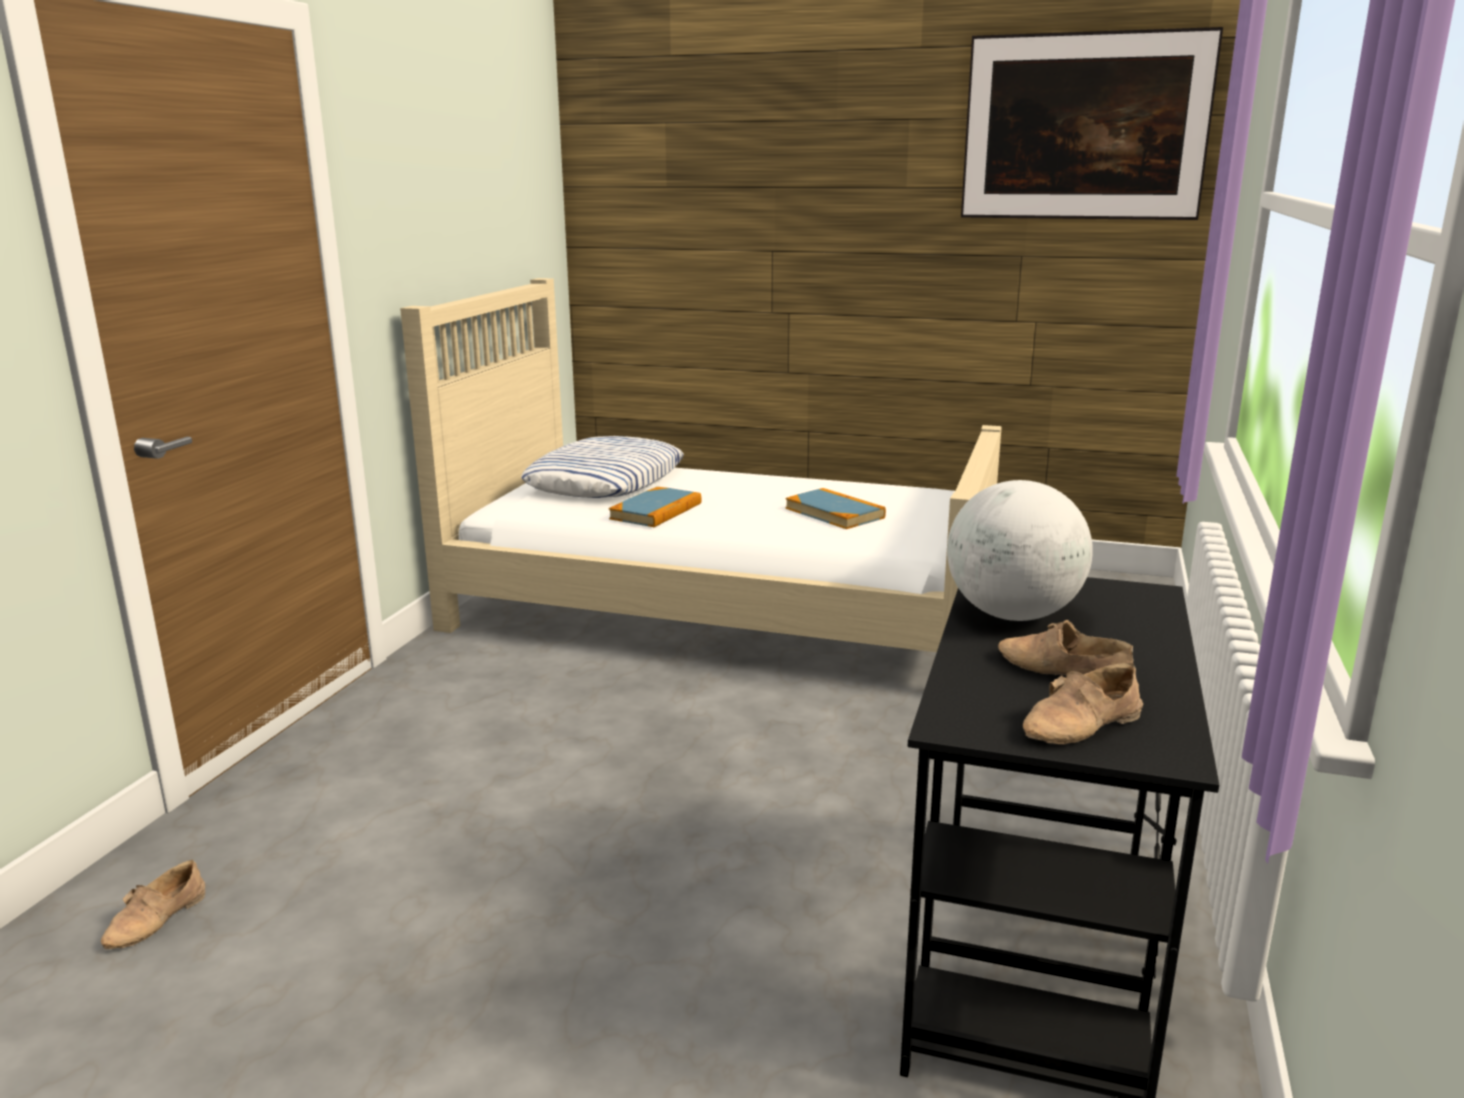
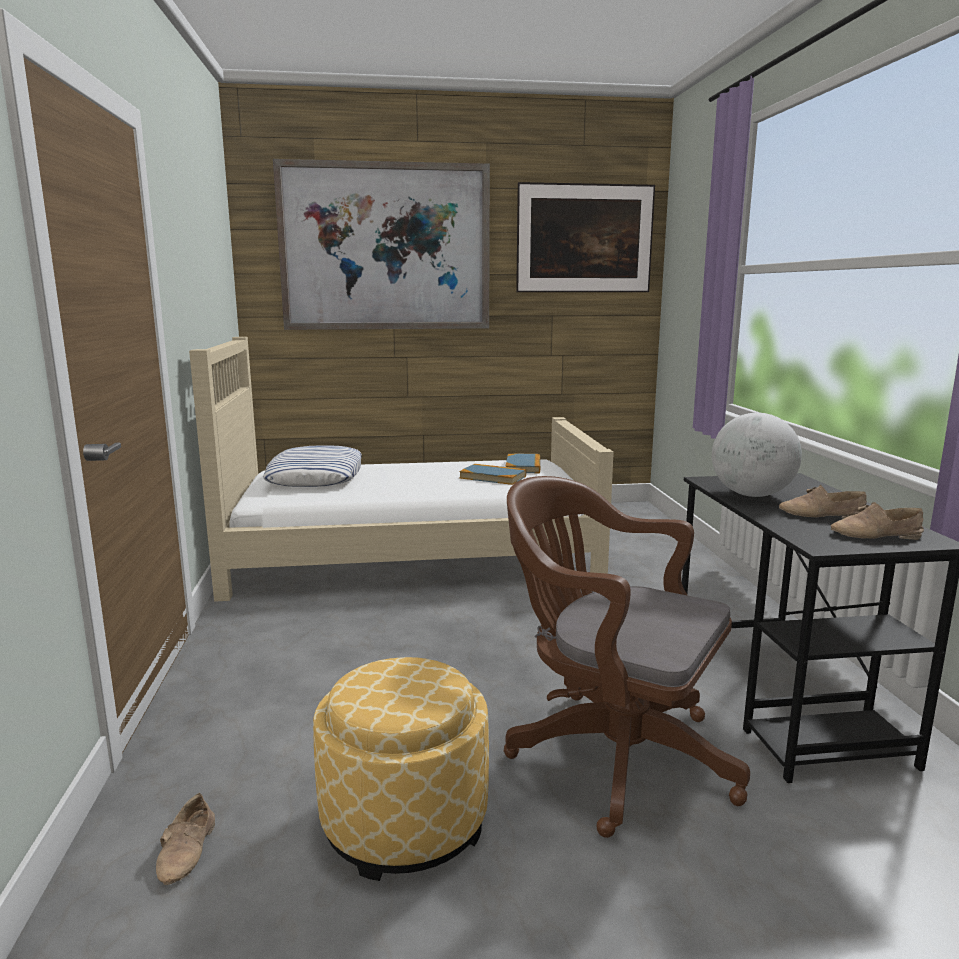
camera: 25 degrees left, 5 degrees down
(379, 959) = (405, 821): none -> ottoman
(656, 511) = (378, 489): book -> book (523, 466)
(697, 954) = (611, 753): none -> brown office chair
(763, 147) = (385, 248): none -> picture
(1084, 725) = (876, 535): beige shoe -> beige shoe turned 60 degrees clockwise

